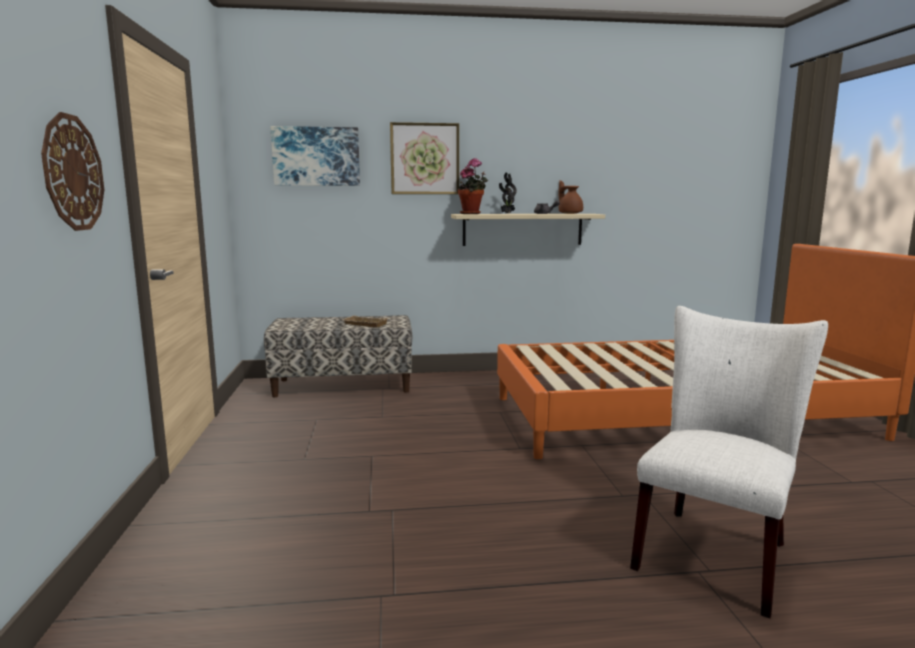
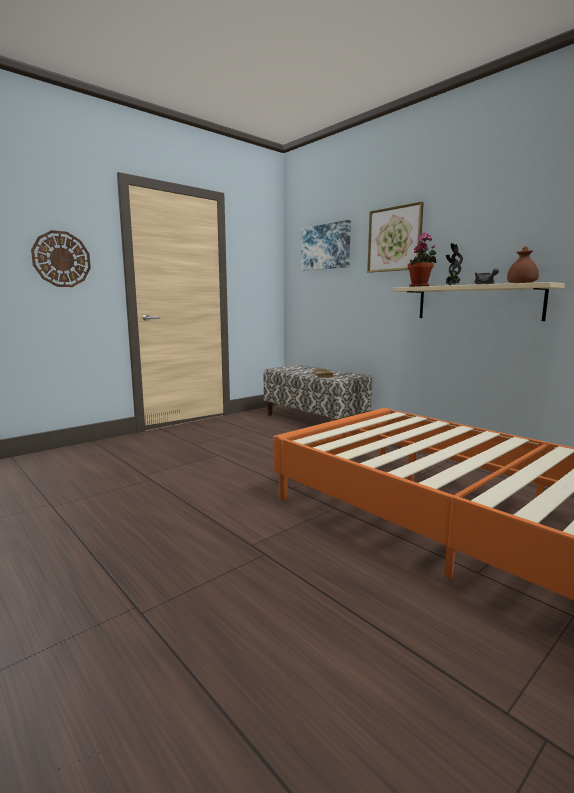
camera: 55 degrees right, 0 degrees up
(714, 551) = (180, 610): white chair -> none

